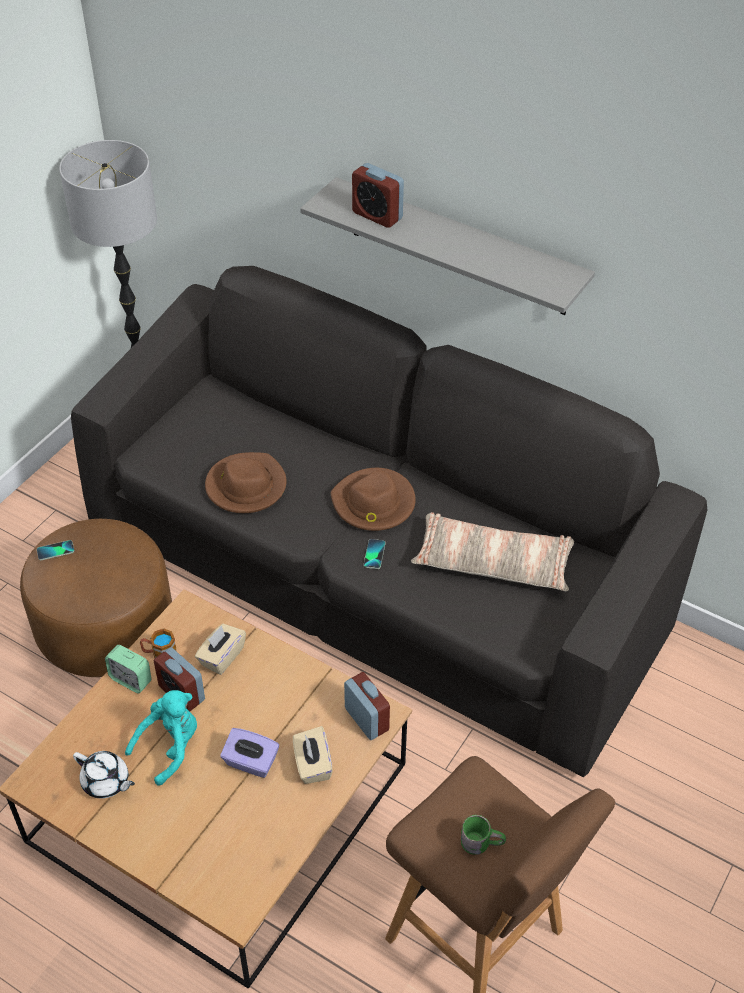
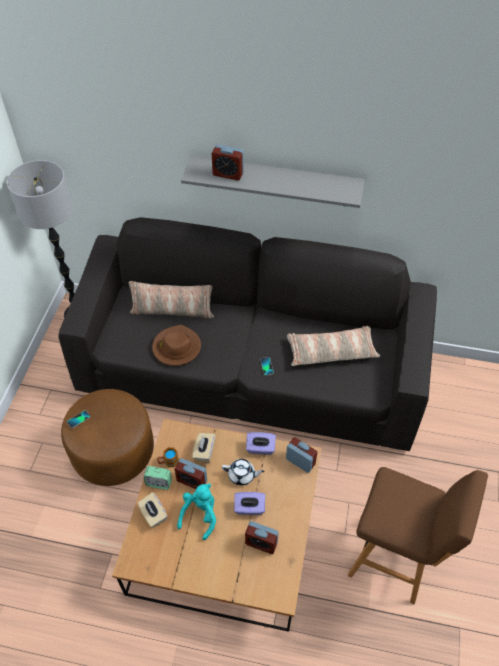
camera: 20 degrees left, 5 degrees up
(106, 782) = (174, 548): white teapot -> white teapot (242, 475)
(243, 820) = (261, 543): none -> alarm clock
(267, 431) = (172, 311): none -> pillow
(312, 679) = (260, 448): none -> purple tissue box
(312, 765) = (283, 497): beige tissue box -> beige tissue box (153, 515)
(373, 503) = (252, 336): brown hat -> none
(481, 841) = (410, 515): green mug -> none

